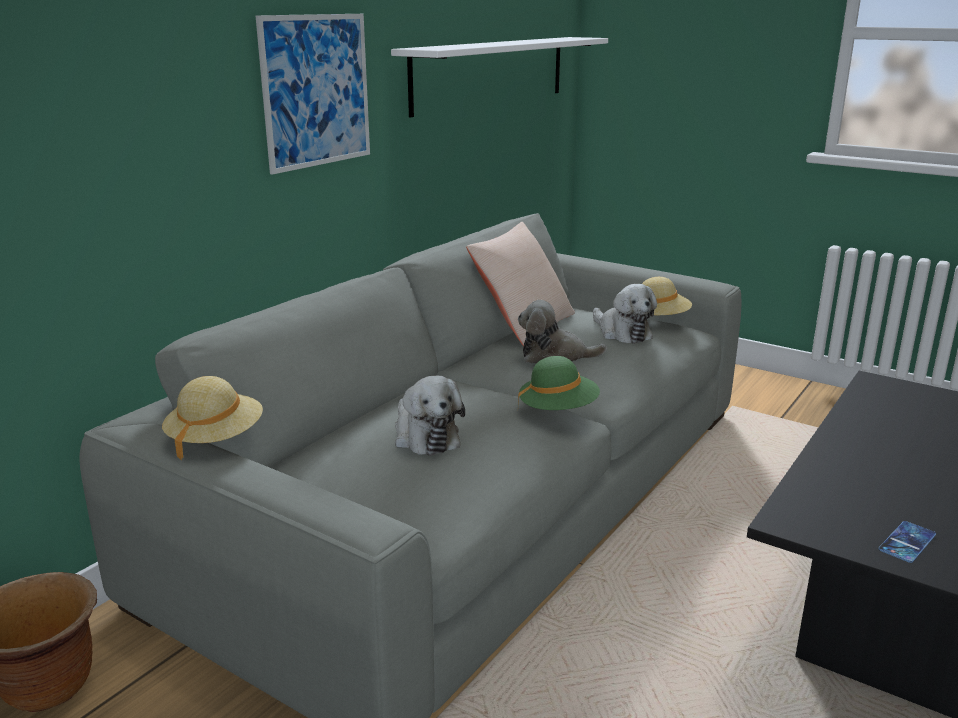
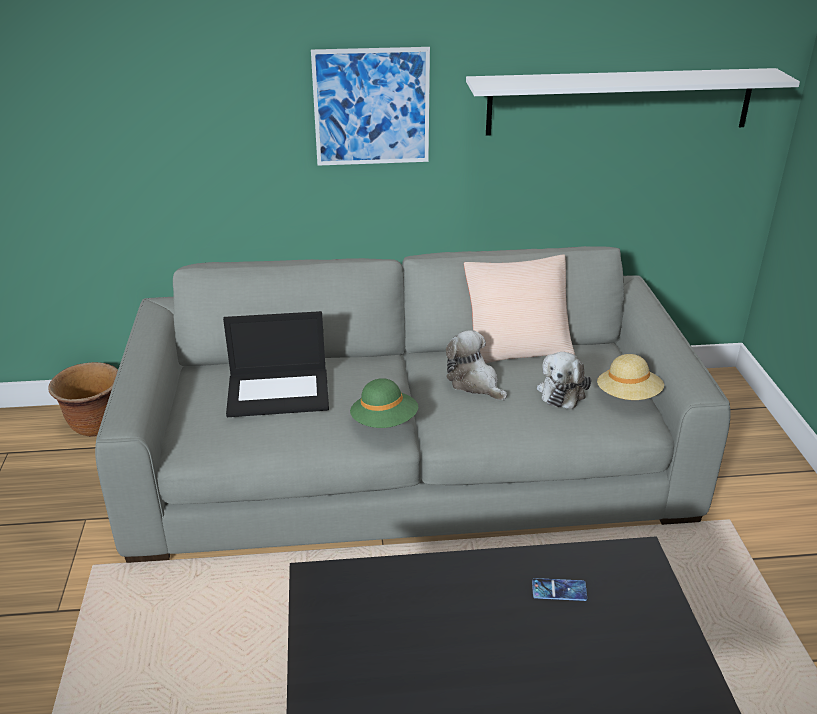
camera: 50 degrees right, 10 degrees up
(215, 439) = (165, 333): beige hat -> none
(425, 436) = (279, 392): plush toy -> laptop
(907, 542) = (340, 645): phone -> phone (559, 590)

